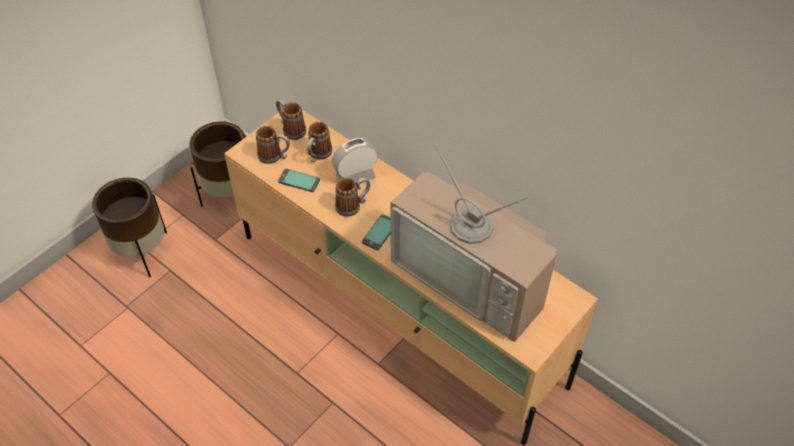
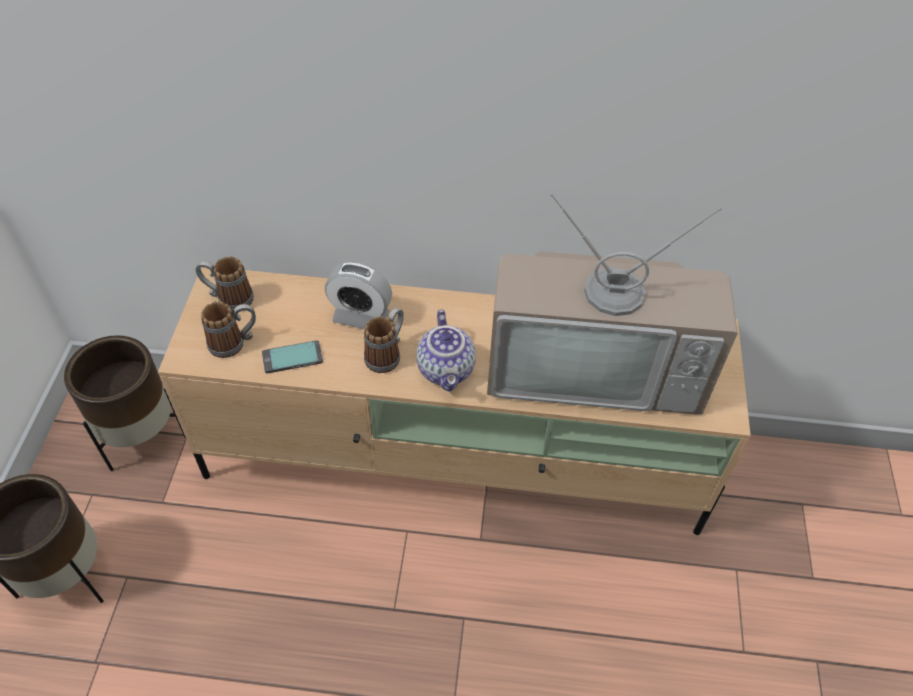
camera: 35 degrees left, 0 degrees up
(318, 155) = (291, 314): mug -> none
(355, 176) = (361, 317): alarm clock -> alarm clock turned 105 degrees counterclockwise
(380, 233) = (447, 370): phone -> teapot

